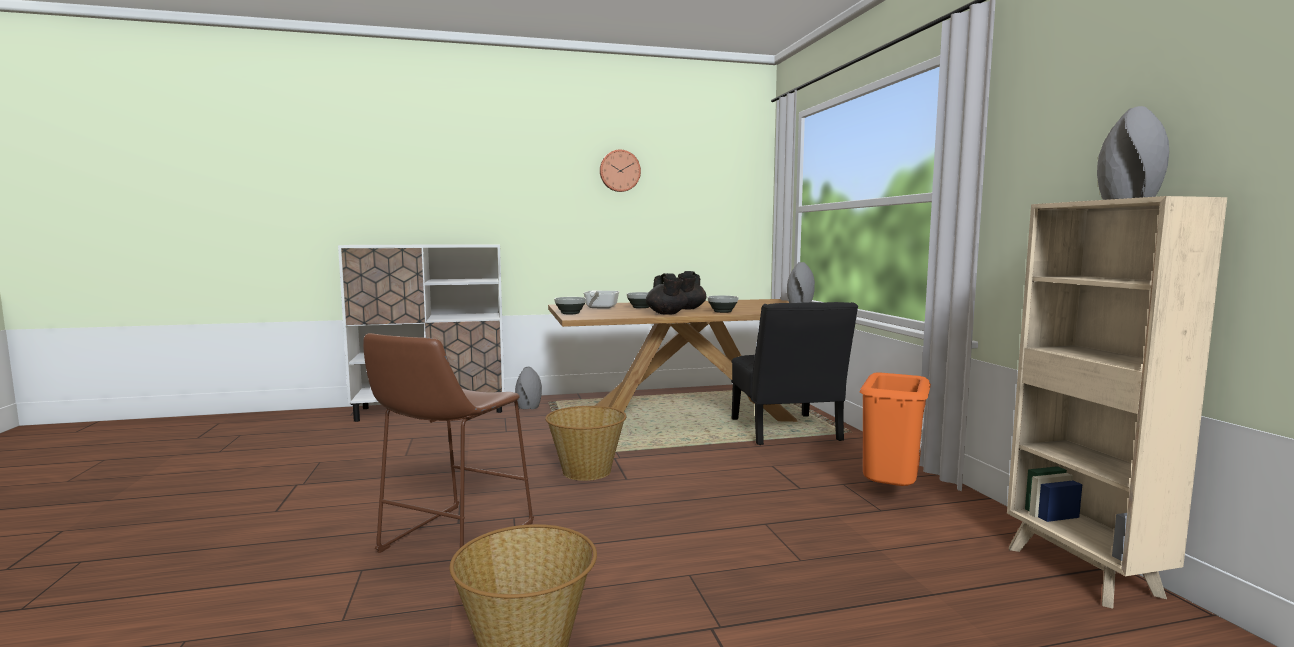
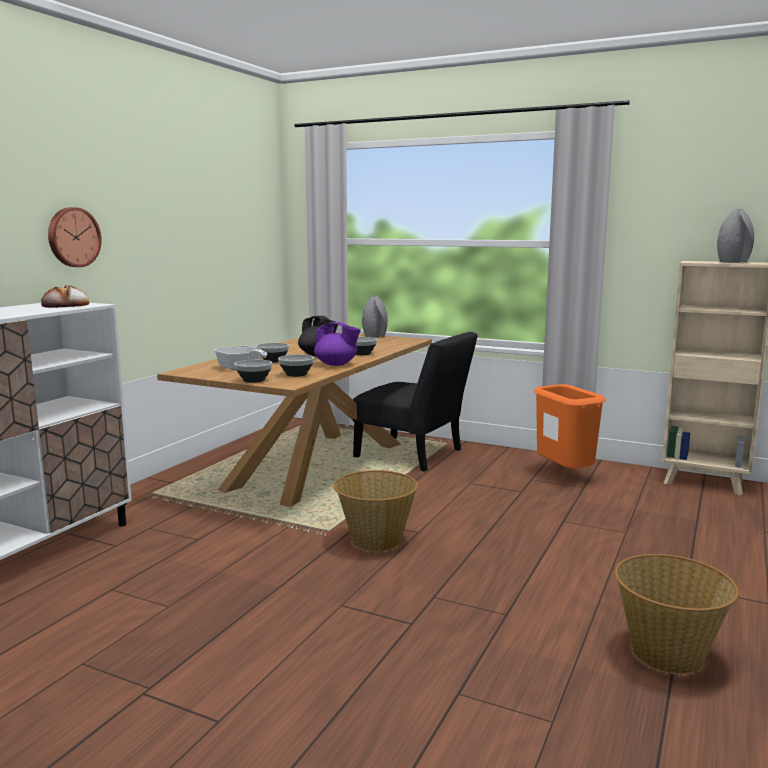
camera: 50 degrees left, 5 degrees up
(452, 540) = (448, 635): brown stool -> none
(476, 244) = (66, 305): none -> bread
(529, 407) = (142, 508): grey vase -> none
(610, 314) = (296, 374): none -> bowl
(619, 171) = (168, 196): wall clock -> wall clock (73, 237)
(666, 314) = (336, 364): black teapot -> purple teapot

